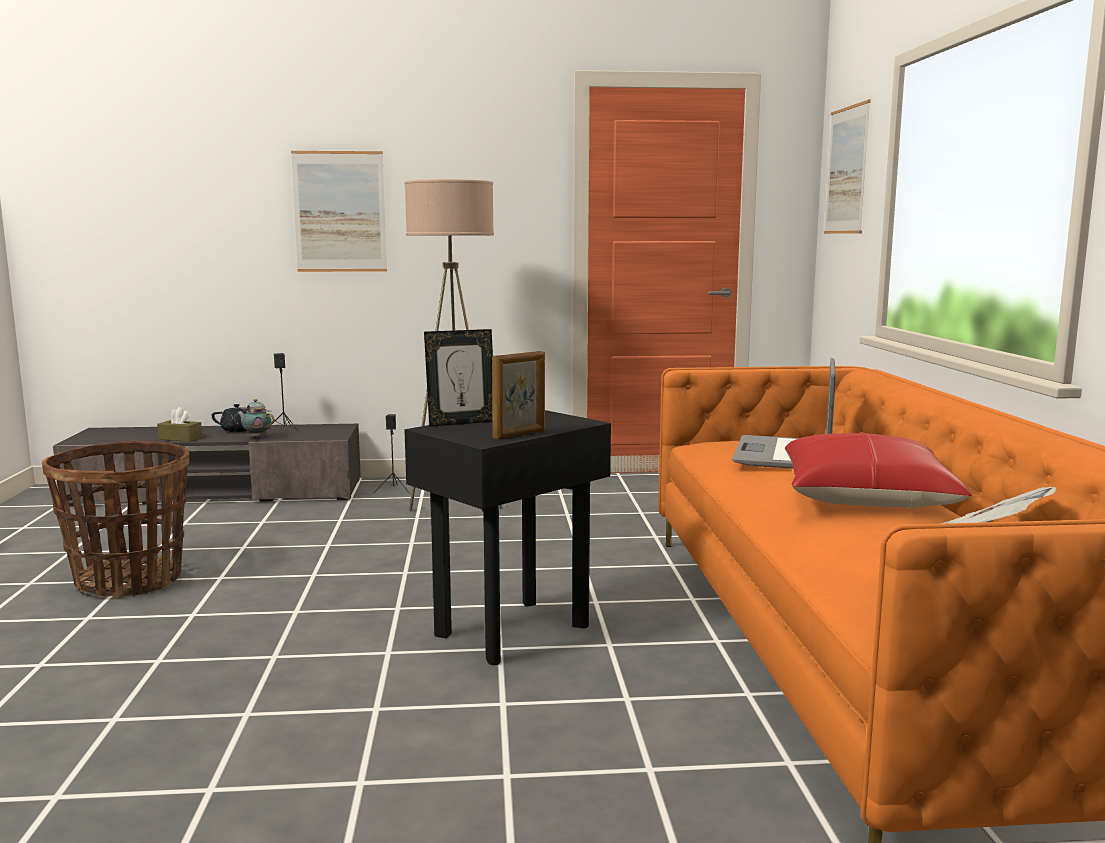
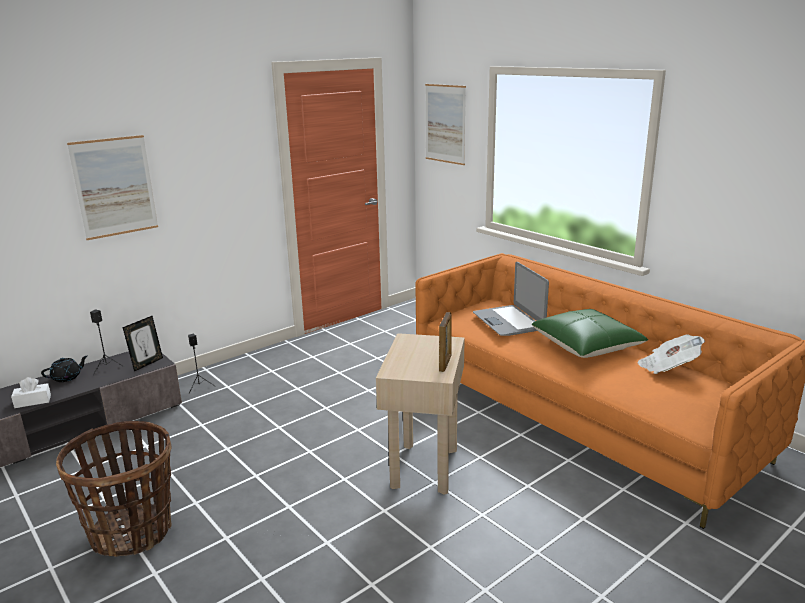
camera: 35 degrees left, 10 degrees up
(180, 438) = (33, 401): brown tissue box -> white tissue box
(256, 438) = (100, 382): teapot -> none
(456, 502) = (258, 384): beige floor lamp -> none
(461, 423) = (394, 361): picture frame -> picture frame (147, 364)
(511, 629) = (423, 468): black side table -> beige side table
(866, 497) = (586, 345): red pillow -> green pillow

